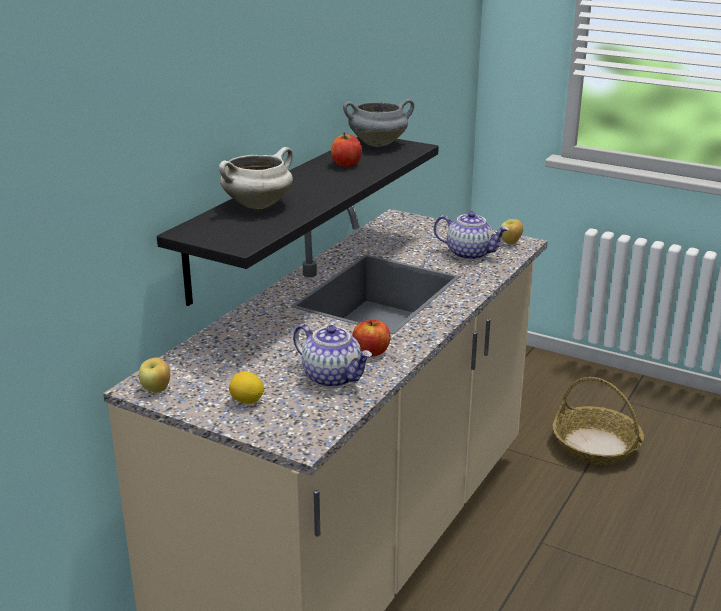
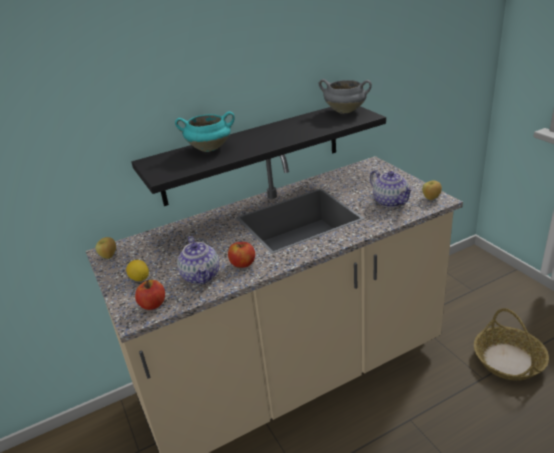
camera: 35 degrees right, 5 degrees up
(258, 204) = (210, 148): white cooking pot -> turquoise cooking pot
(346, 164) = (303, 125): apple -> apple (153, 304)

